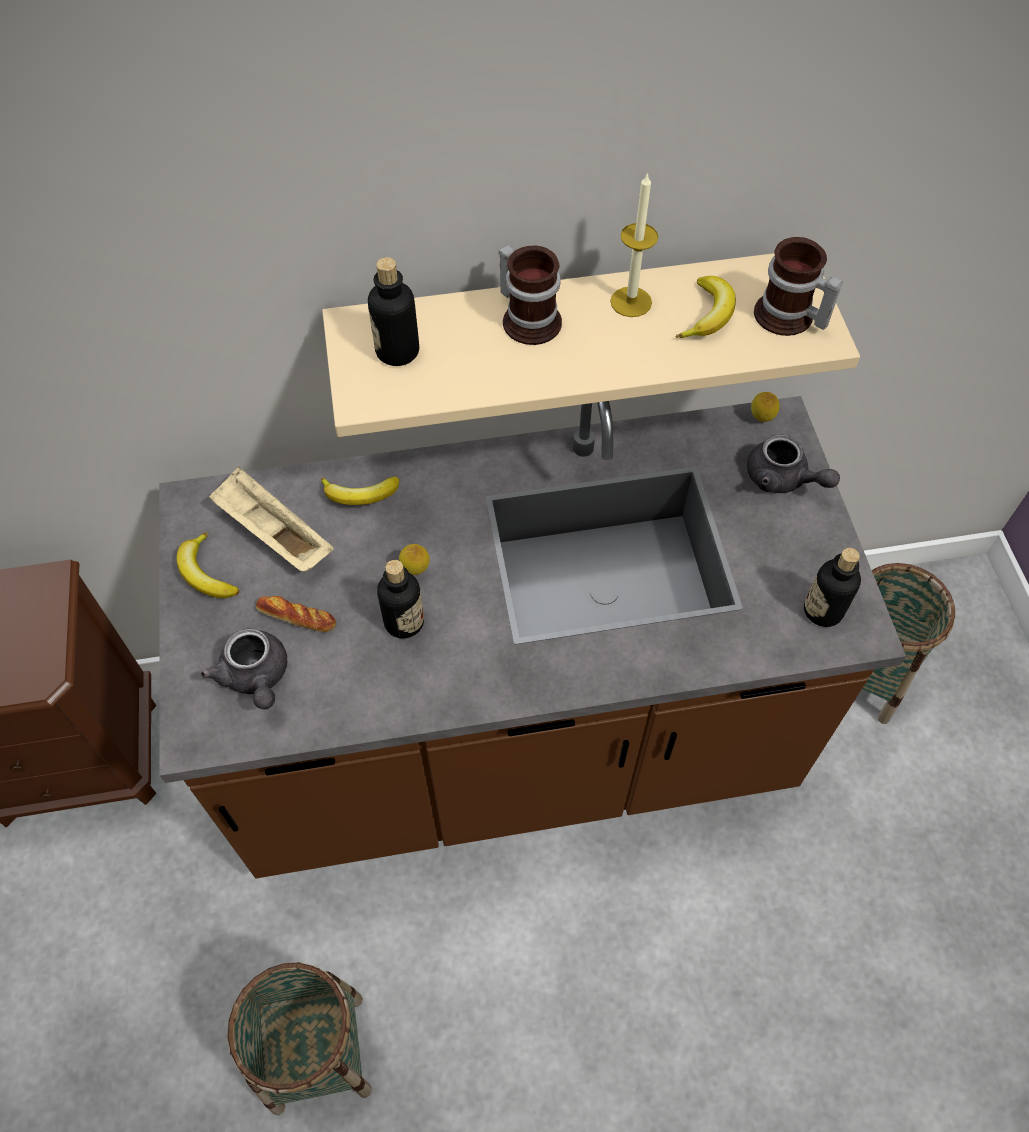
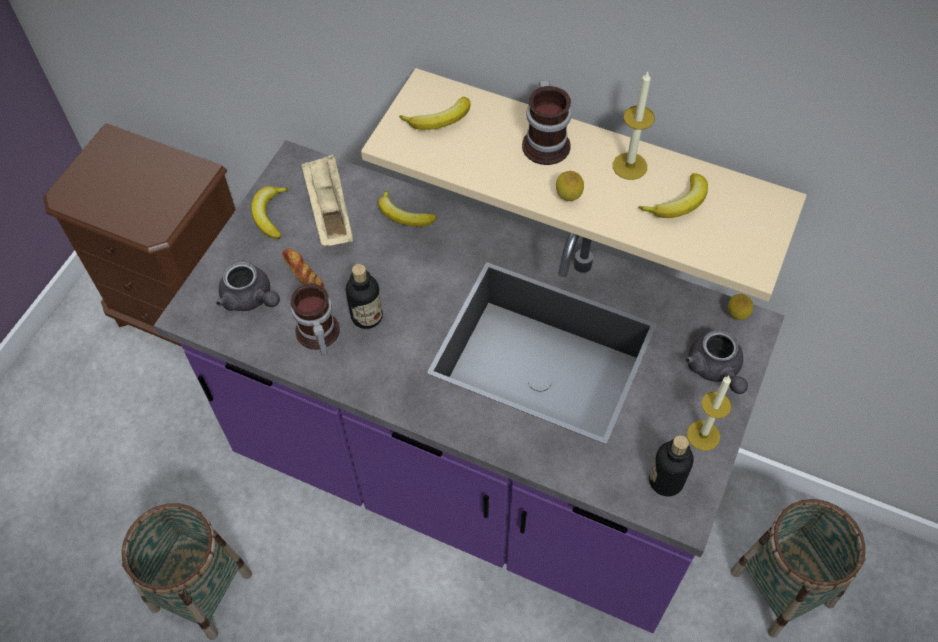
camera: 35 degrees right, 0 degrees up
(256, 678) = (250, 299): grey teapot -> grey teapot turned 60 degrees counterclockwise
(397, 351) = (439, 121): bottle -> banana
(415, 571) = (400, 286): lemon -> lemon (568, 198)
(514, 743) = (471, 472): brown counter -> purple counter
(787, 319) = (738, 237): mug -> mug (316, 335)
(820, 547) = (703, 435): none -> candle

